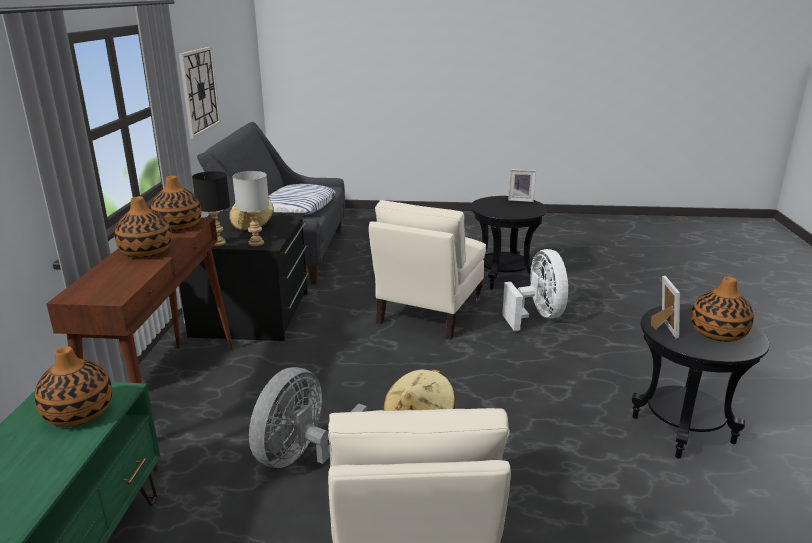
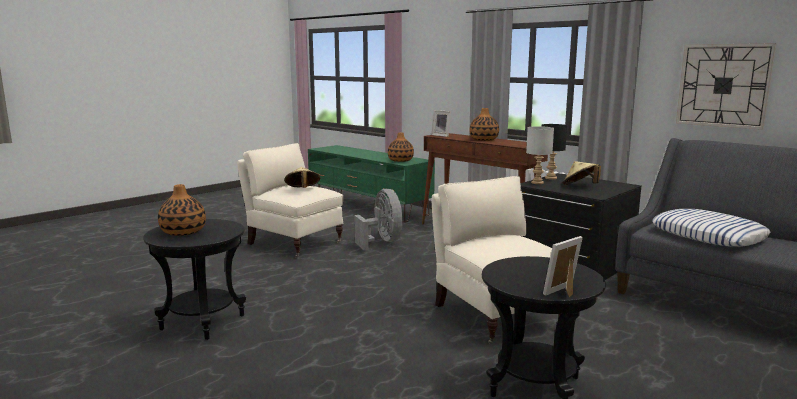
camera: 130 degrees right, 10 degrees down
(178, 226) = (519, 144): vase -> none
(537, 316) = (414, 357): white fan -> none
(662, 328) = (224, 224): picture frame -> picture frame (442, 135)

